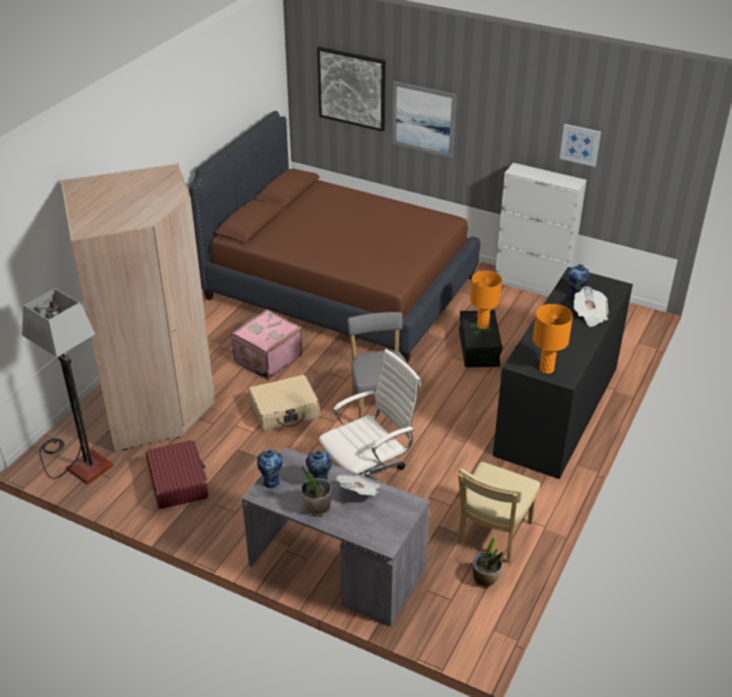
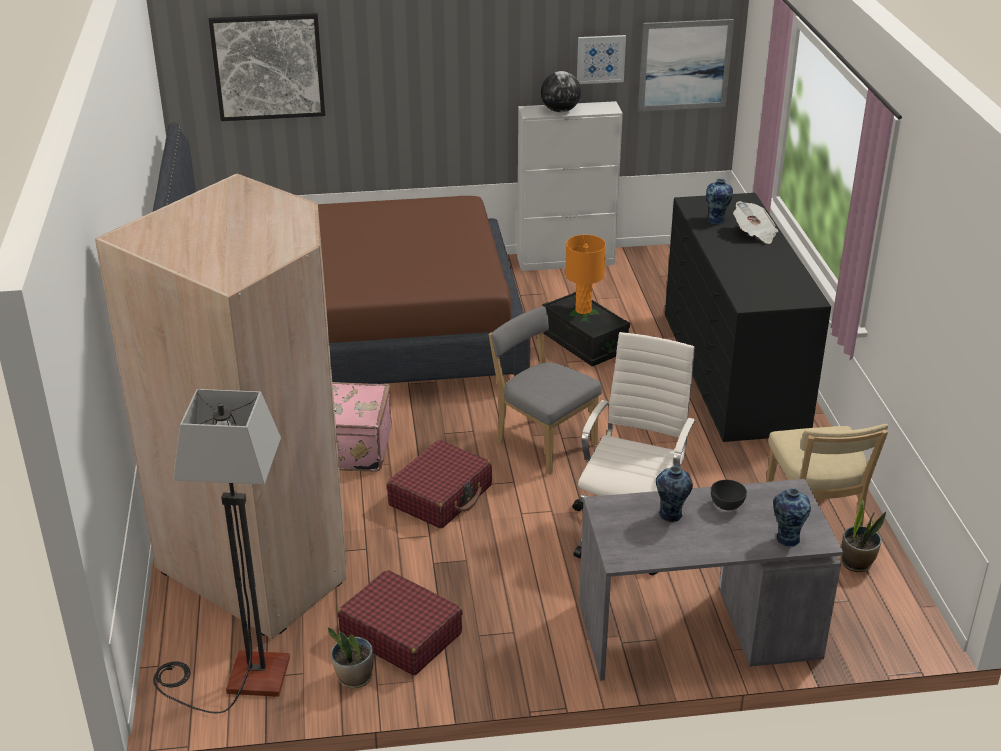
camera: 35 degrees left, 5 degrees down
(271, 482) = (617, 540): vase -> vase (786, 538)
(285, 411) = (441, 495): beige suitcase -> red suitcase
(317, 507) = (702, 541): potted plant -> potted plant (354, 678)
(359, 493) = (726, 505): newspaper -> grey bowl
(423, 119) = (382, 82): picture -> picture (685, 65)
(537, 175) = (560, 110): none -> globe
(546, 369) = (781, 297): orange table lamp -> none

